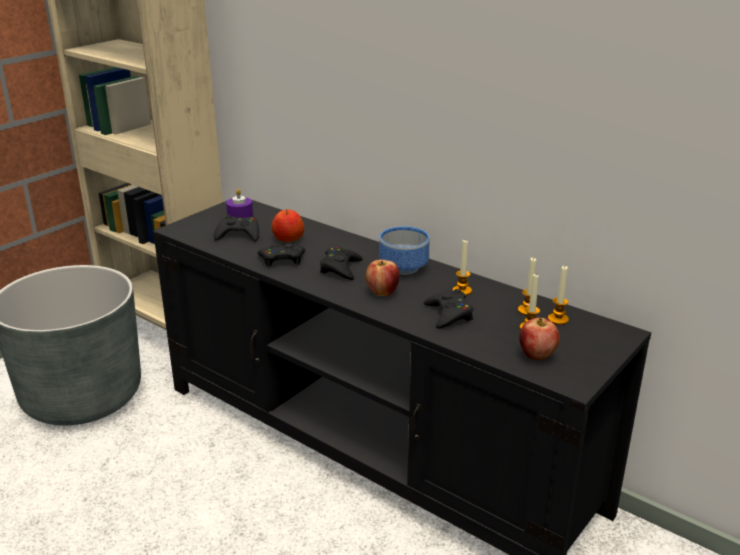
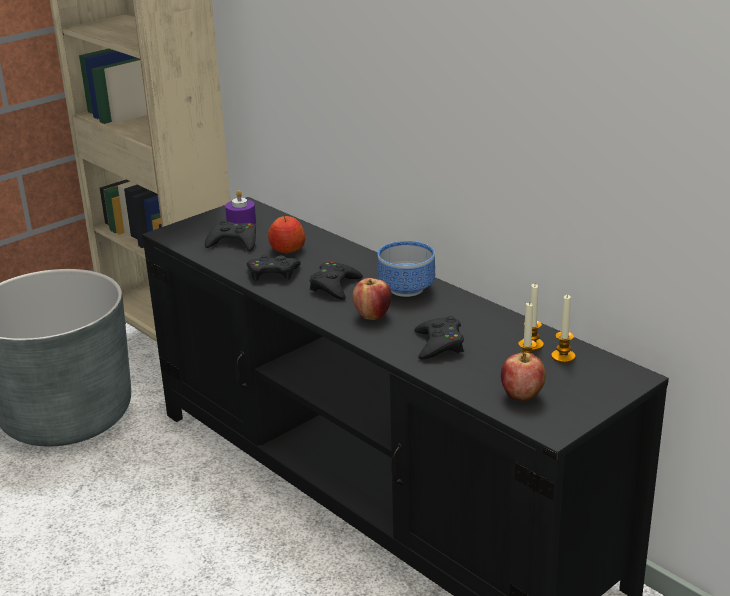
camera: 10 degrees right, 0 degrees up
(462, 291) = (464, 318): candle -> none

